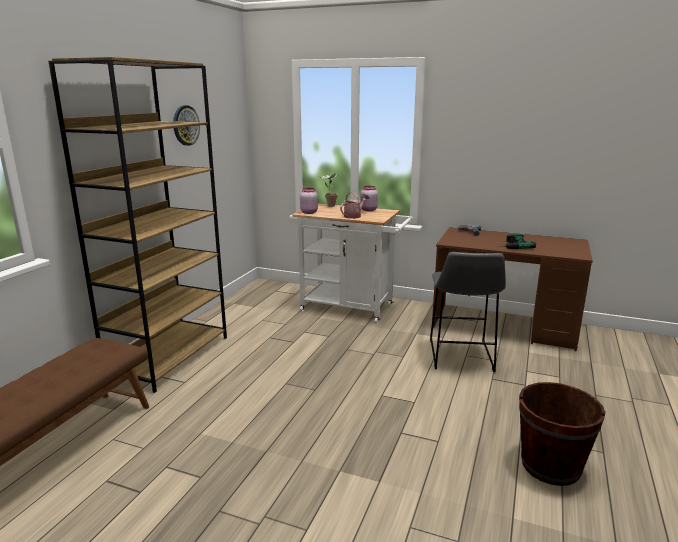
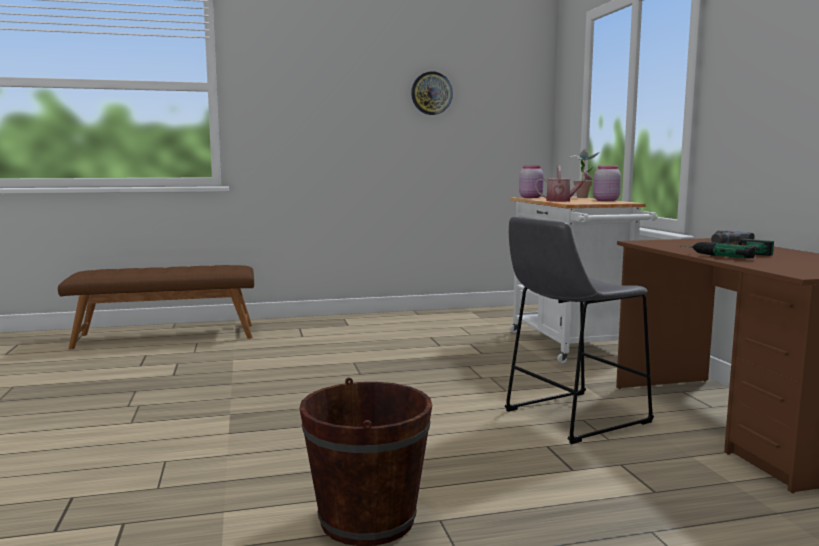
camera: 55 degrees right, 10 degrees down
(169, 356) = (334, 322): brown bookcase -> none

